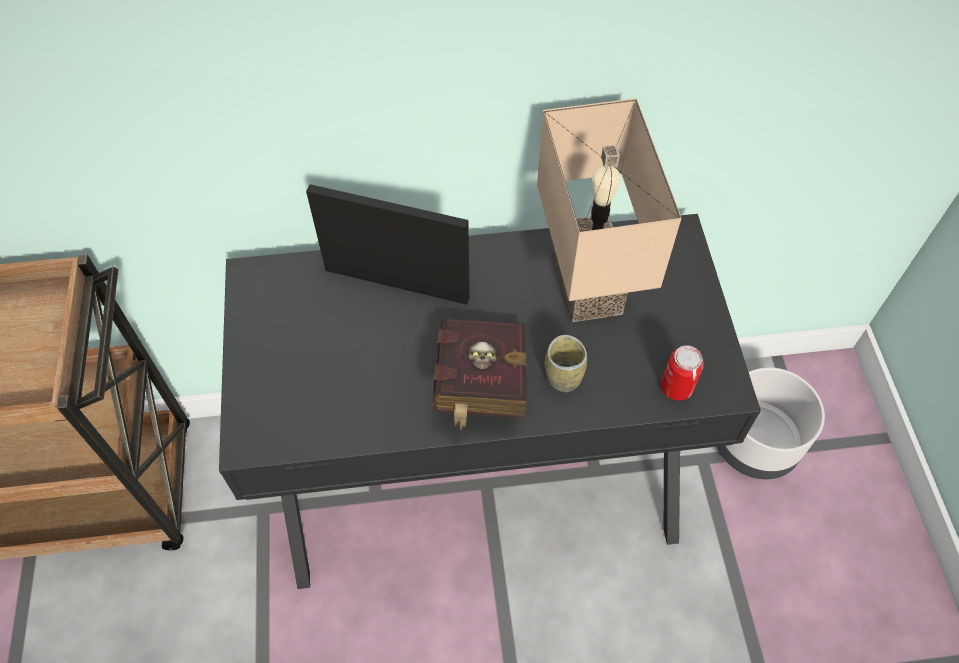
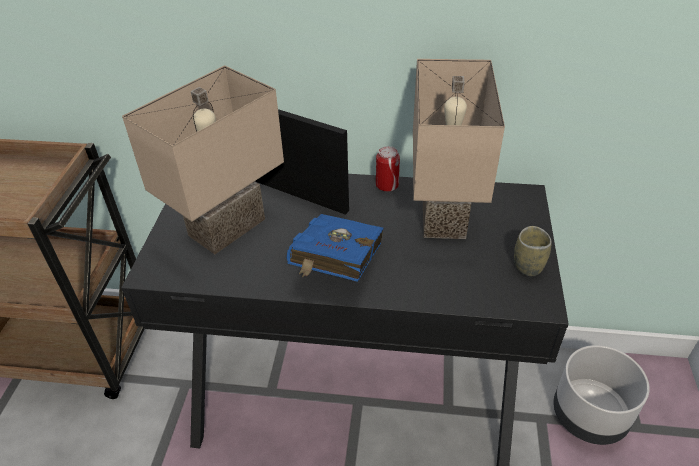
camera: 15 degrees right, 15 degrees down
(325, 356) = (228, 229): none -> beige table lamp
(479, 389) = (335, 268): red book -> blue book
(563, 376) = (405, 272): cup -> cup (528, 266)
(676, 387) = (497, 294): can -> can (387, 186)

